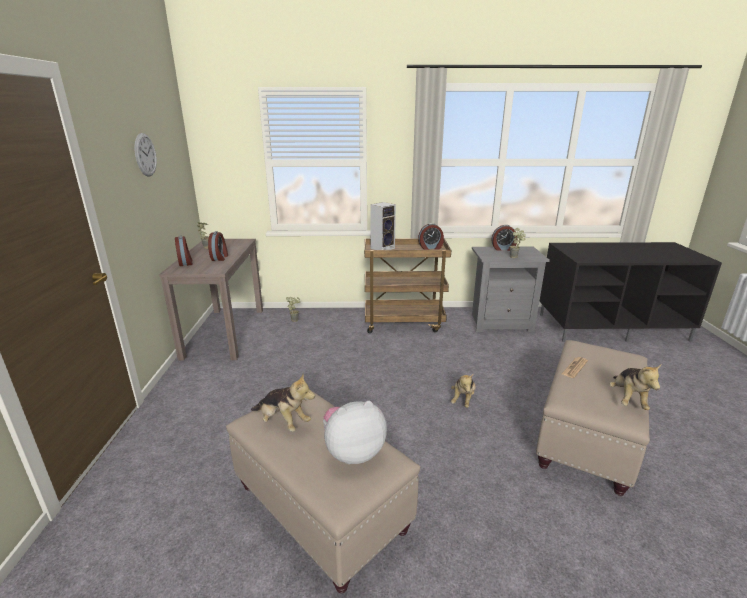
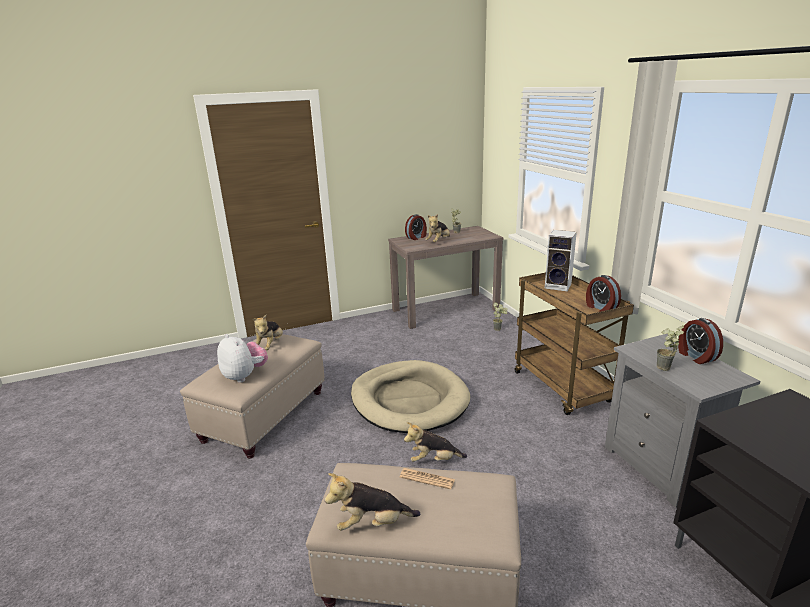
camera: 70 degrees right, 0 degrees up
(145, 155) = (403, 147): wall clock -> none
(220, 258) = (438, 242): alarm clock -> plush toy
(369, 391) = (409, 400): none -> beige dog bed

